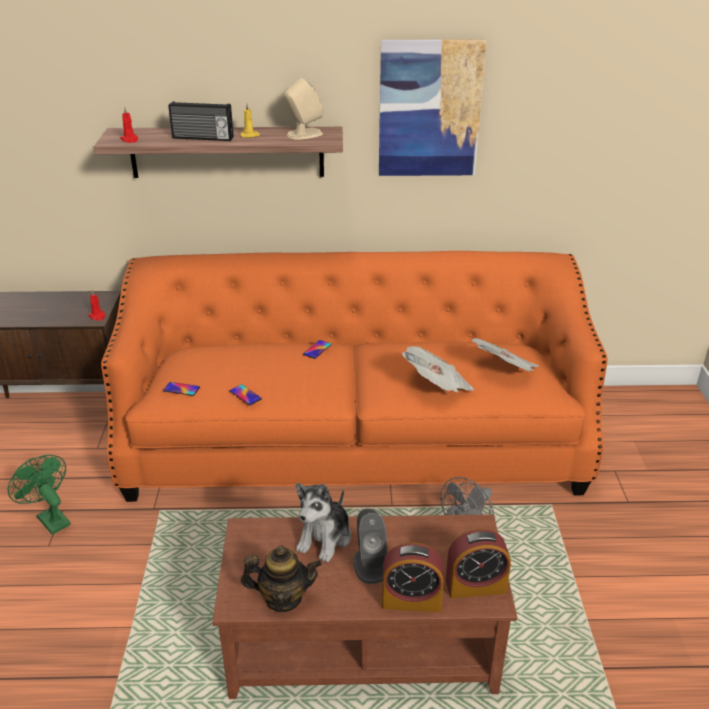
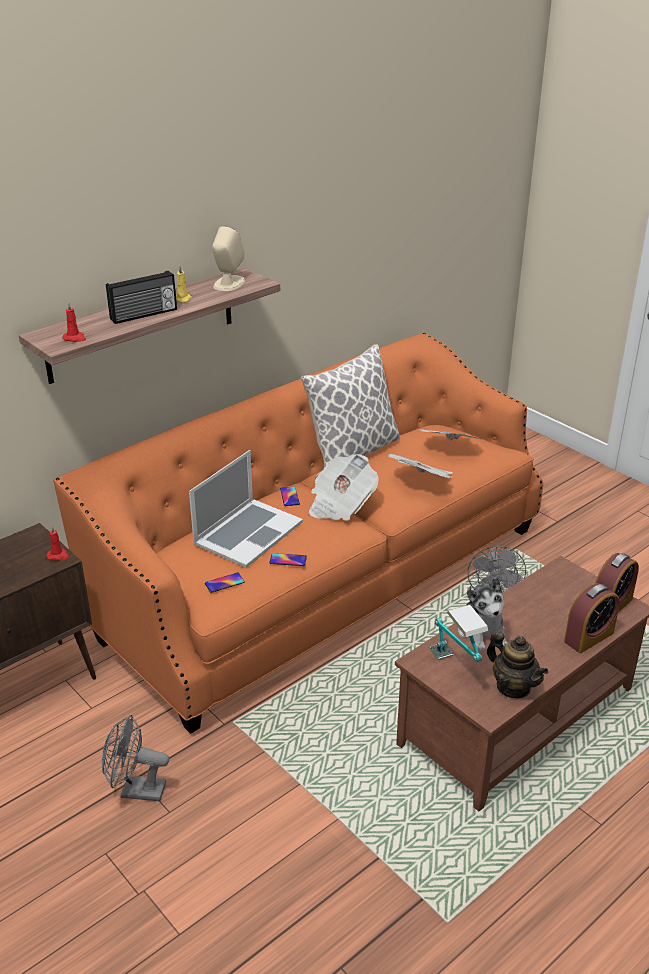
camera: 40 degrees left, 0 degrees up
(50, 518) = (136, 790): green fan -> grey fan
(248, 361) = (247, 532): none -> laptop
(258, 554) = (455, 671): none -> table lamp
(283, 598) = (513, 687): teapot -> teapot turned 90 degrees clockwise
(345, 373) = (340, 504): none -> newspaper
(370, 565) = (534, 632): grey speaker -> none
(419, 338) = (352, 452): none -> pillow
(429, 109) = (312, 230): picture -> none

